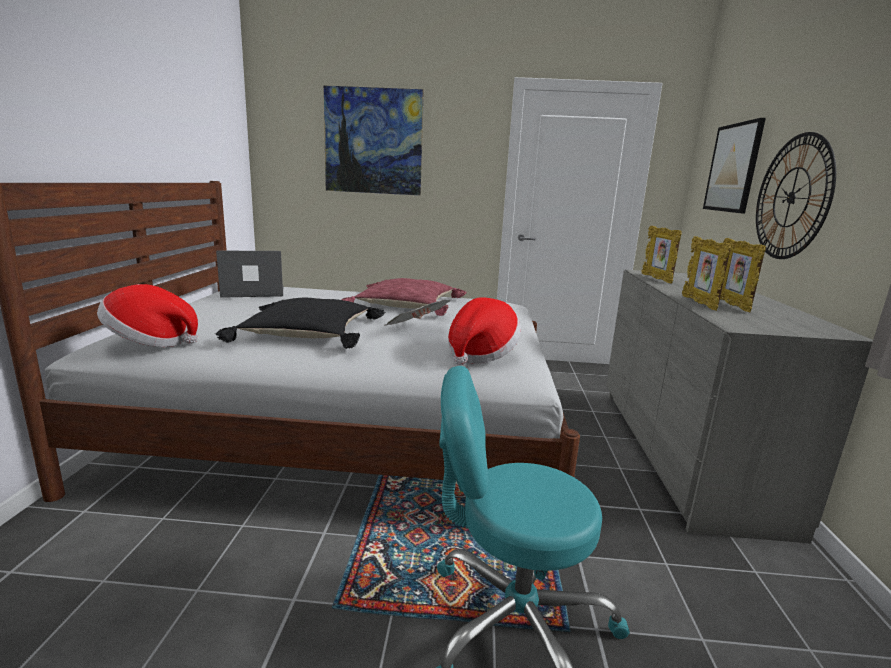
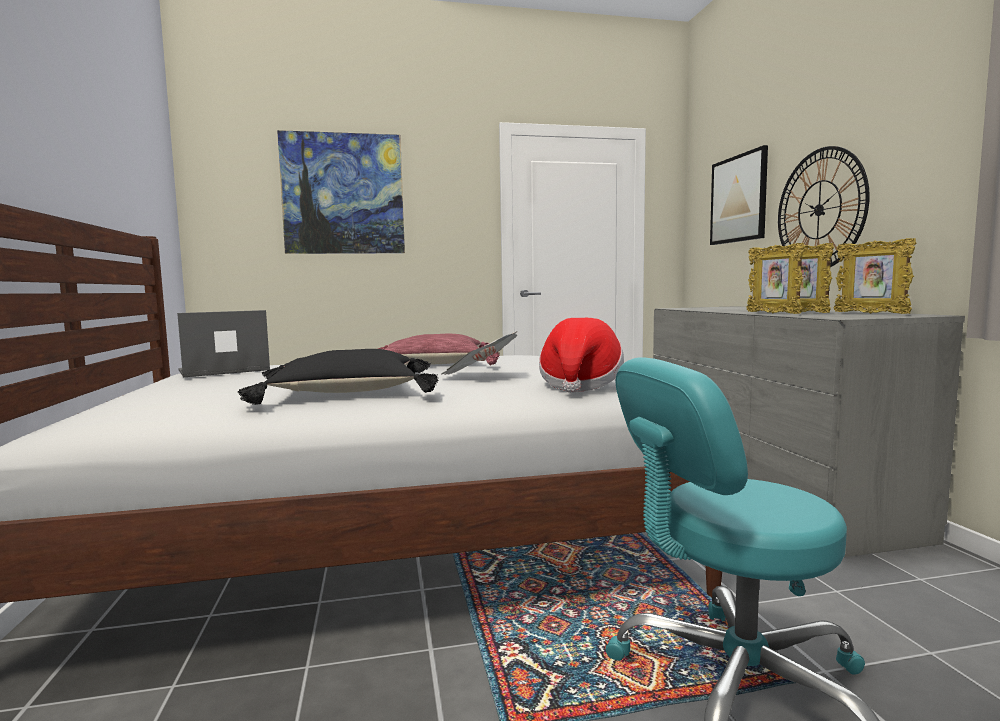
camera: 15 degrees left, 10 degrees down
(150, 342) = (133, 418): hat -> none
(656, 279) = (698, 309): picture frame -> picture frame (871, 313)

